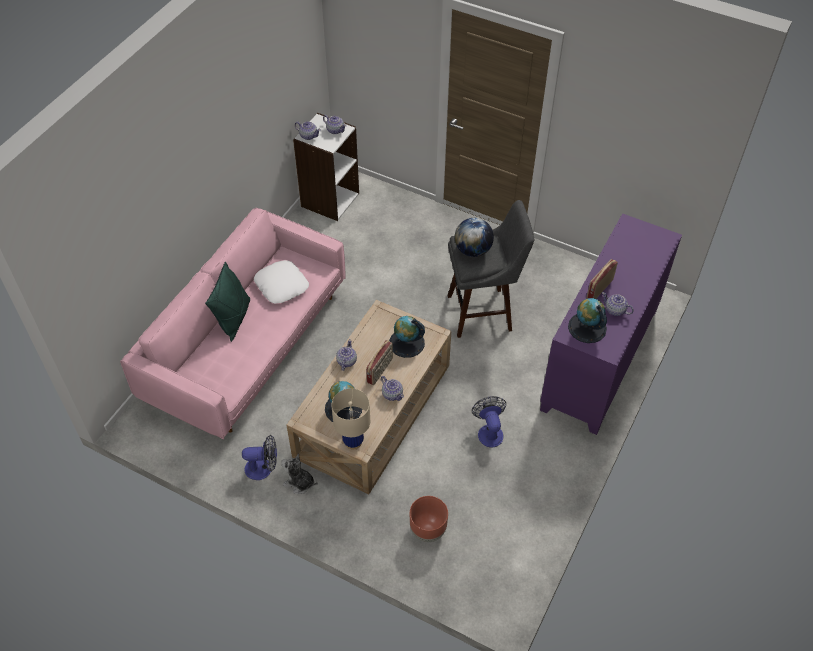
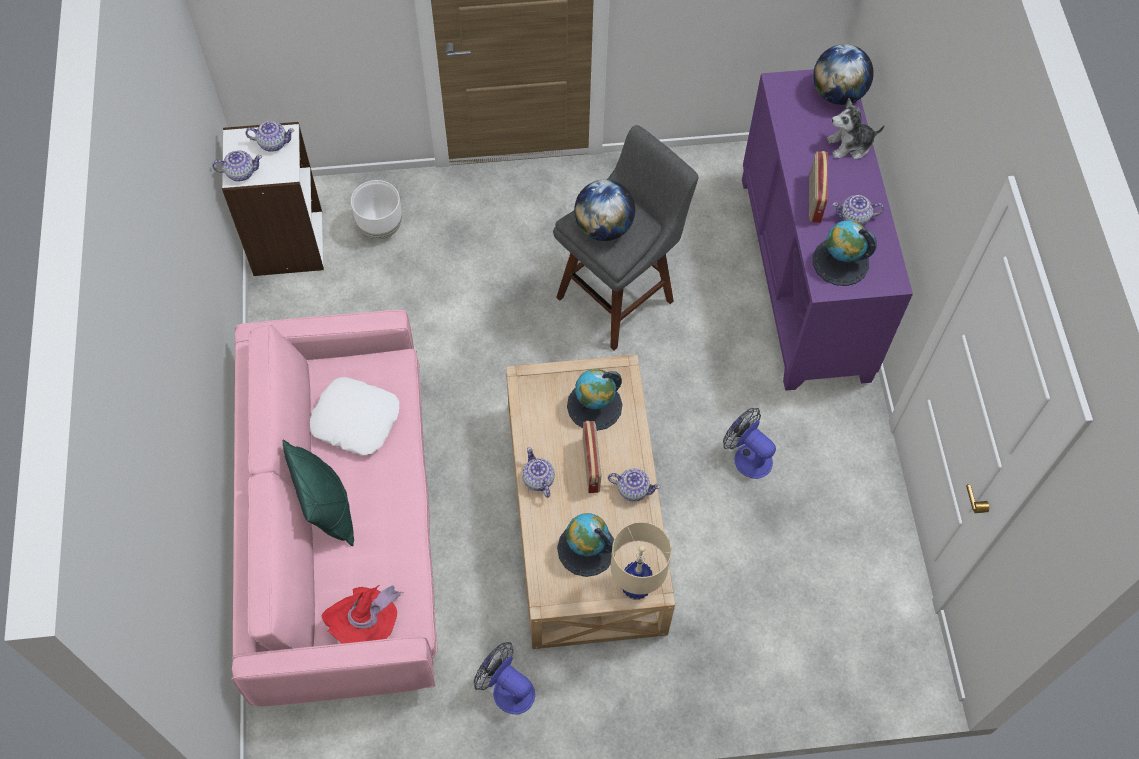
camera: 35 degrees left, 10 degrees up
(207, 381) = (367, 625): none -> red hat
(263, 468) = (507, 688): fan -> fan turned 105 degrees counterclockwise
(299, 483) = (569, 677): plush toy -> plush toy (850, 145)
(382, 215) = (380, 227): none -> white planter
(427, 531) = (773, 635): brown planter -> none
(660, 244) = (837, 94): none -> globe

